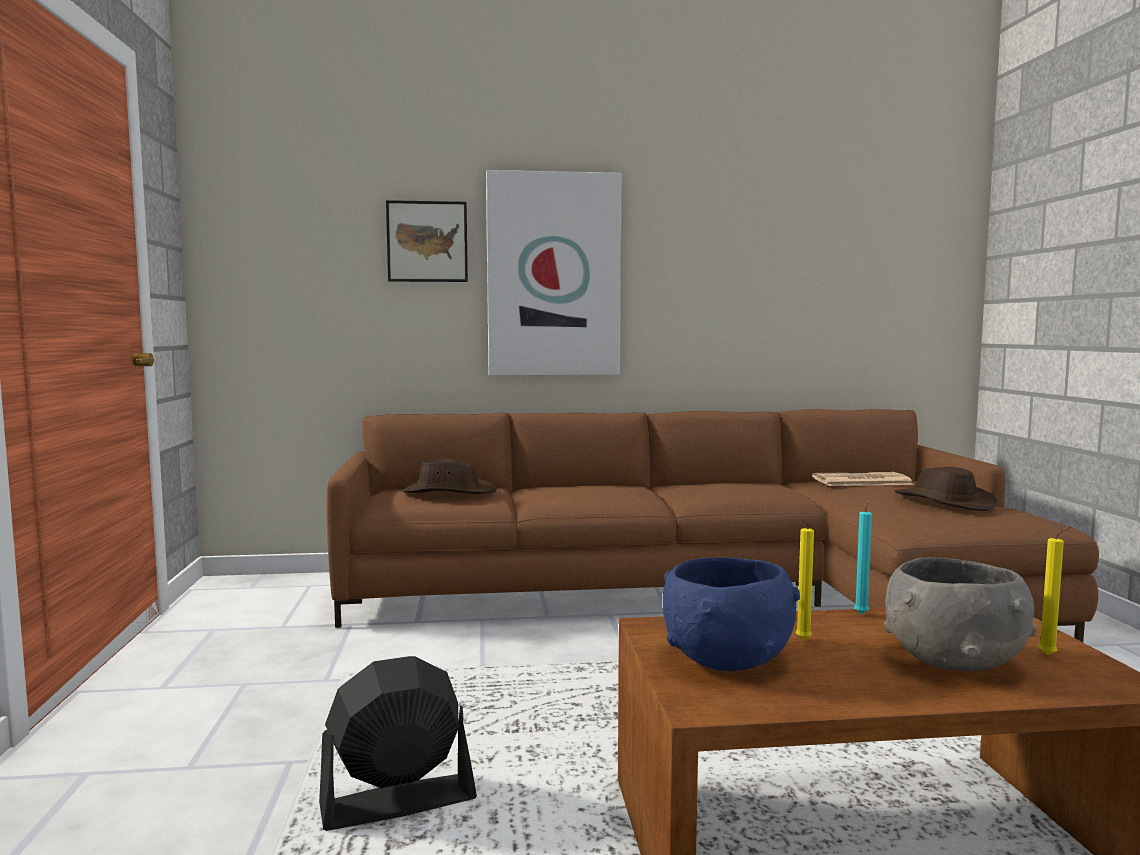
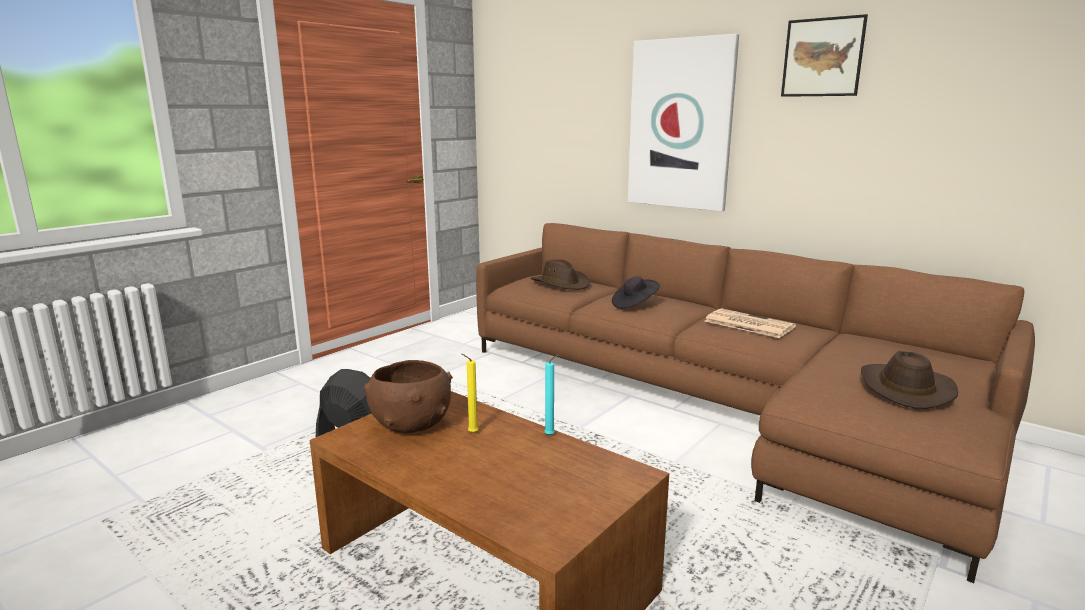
camera: 45 degrees right, 10 degrees up
(427, 241) = (597, 99): picture -> picture (822, 57)
(588, 494) = (634, 304): none -> black hat
(726, 660) = (411, 425): blue bowl -> brown bowl
(860, 481) = (895, 348): newspaper -> newspaper (747, 324)
(952, 661) = (503, 480): grey bowl -> none
(1050, 655) = (567, 508): yellow candle -> none

